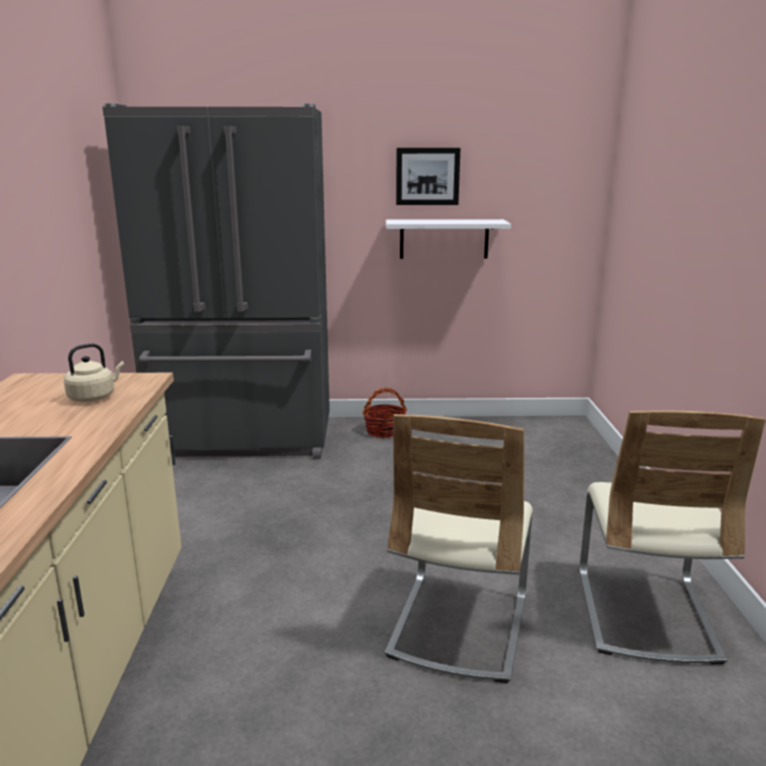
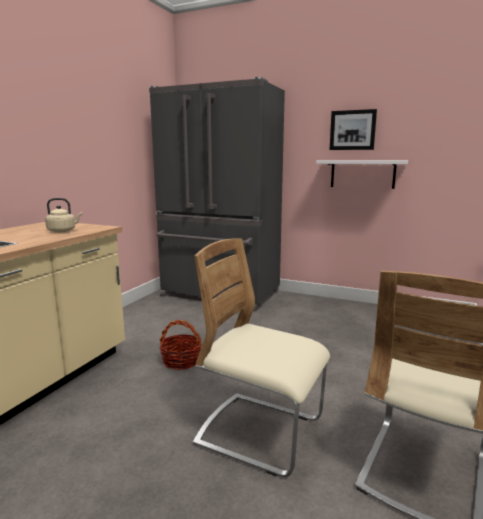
camera: 25 degrees right, 5 degrees down
(385, 431) = (309, 303): basket -> basket (181, 361)
(458, 624) = (260, 433): beige chair -> beige chair turned 75 degrees clockwise

